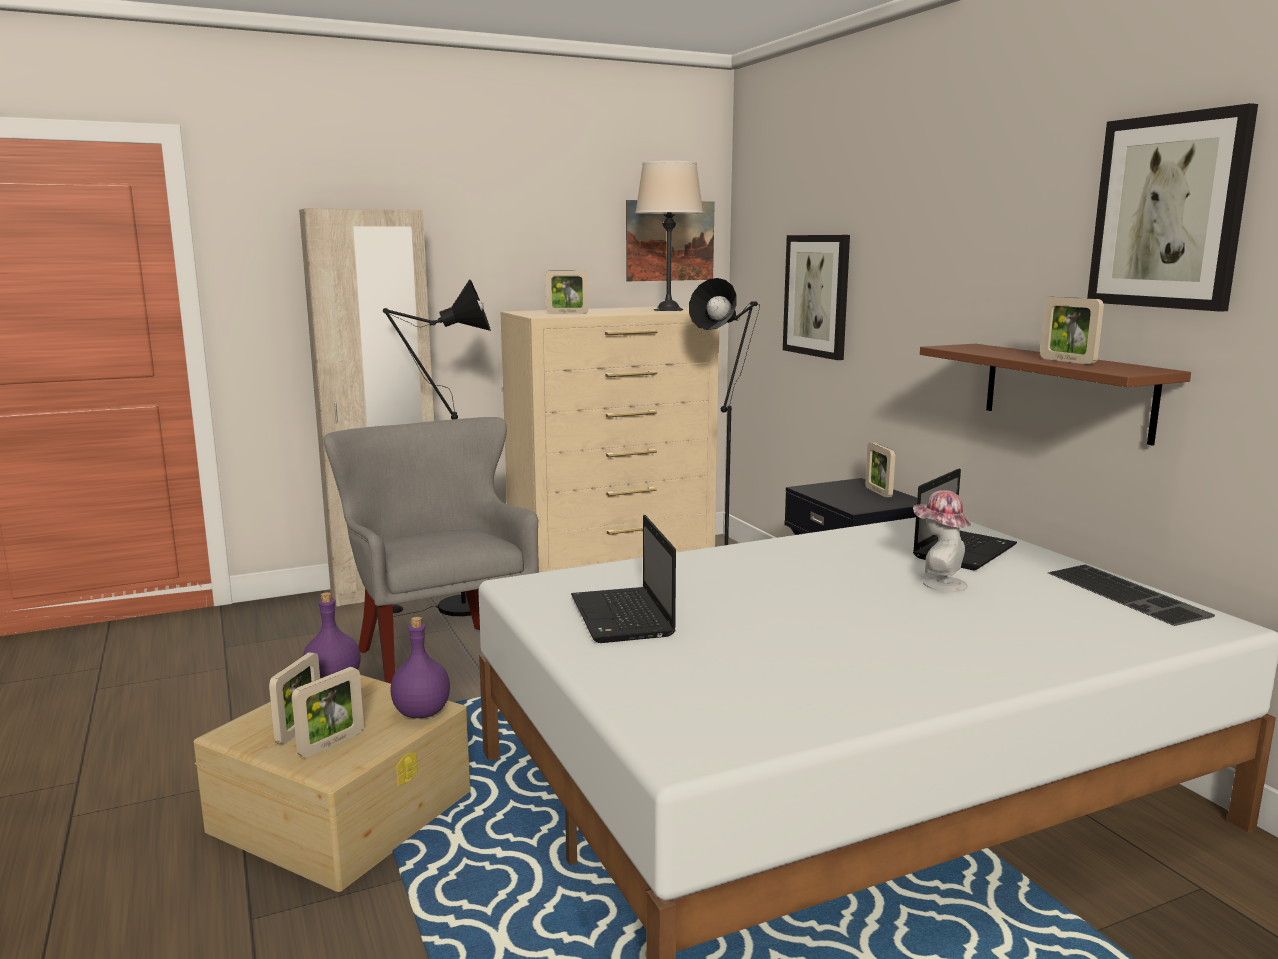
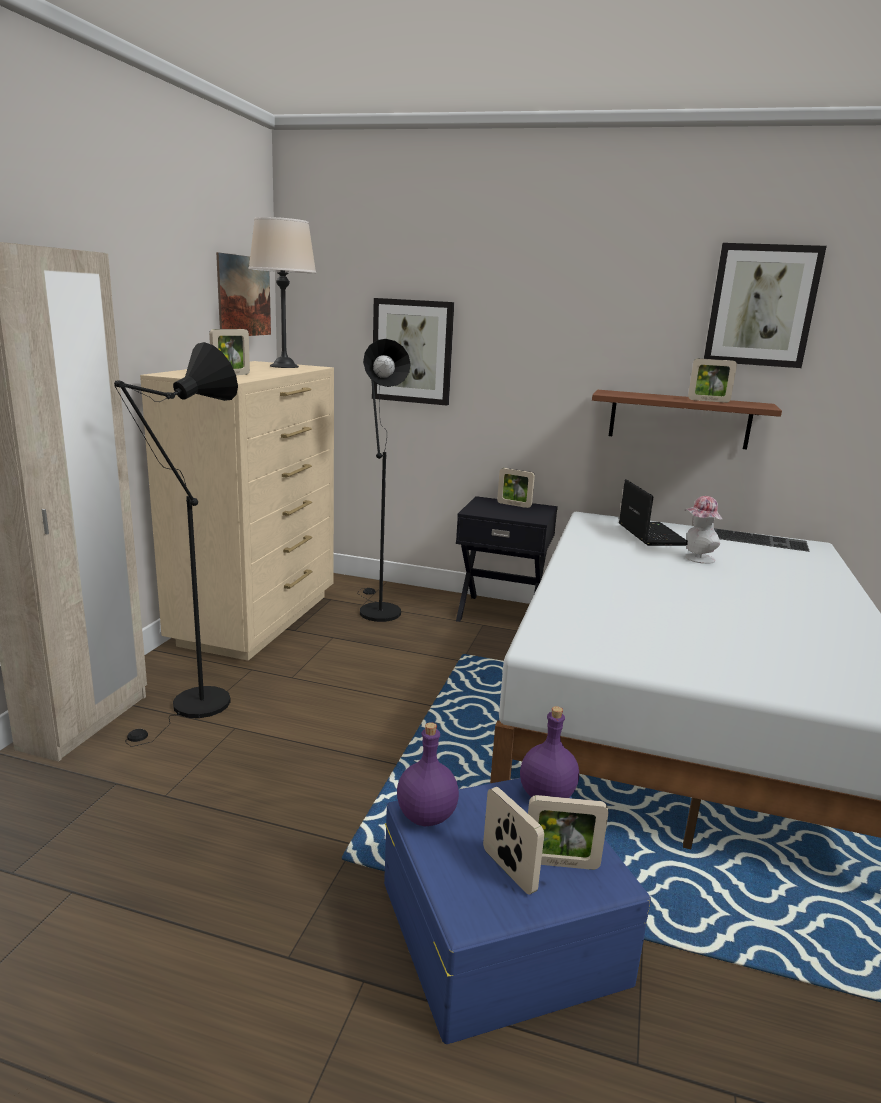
camera: 50 degrees left, 5 degrees up
(331, 744) = (561, 863): picture frame -> picture frame turned 105 degrees clockwise
(344, 810) = (500, 928): beige storage box -> blue storage box
(440, 659) = (288, 759): grey armchair -> none
(623, 618) = (661, 643): laptop -> none

